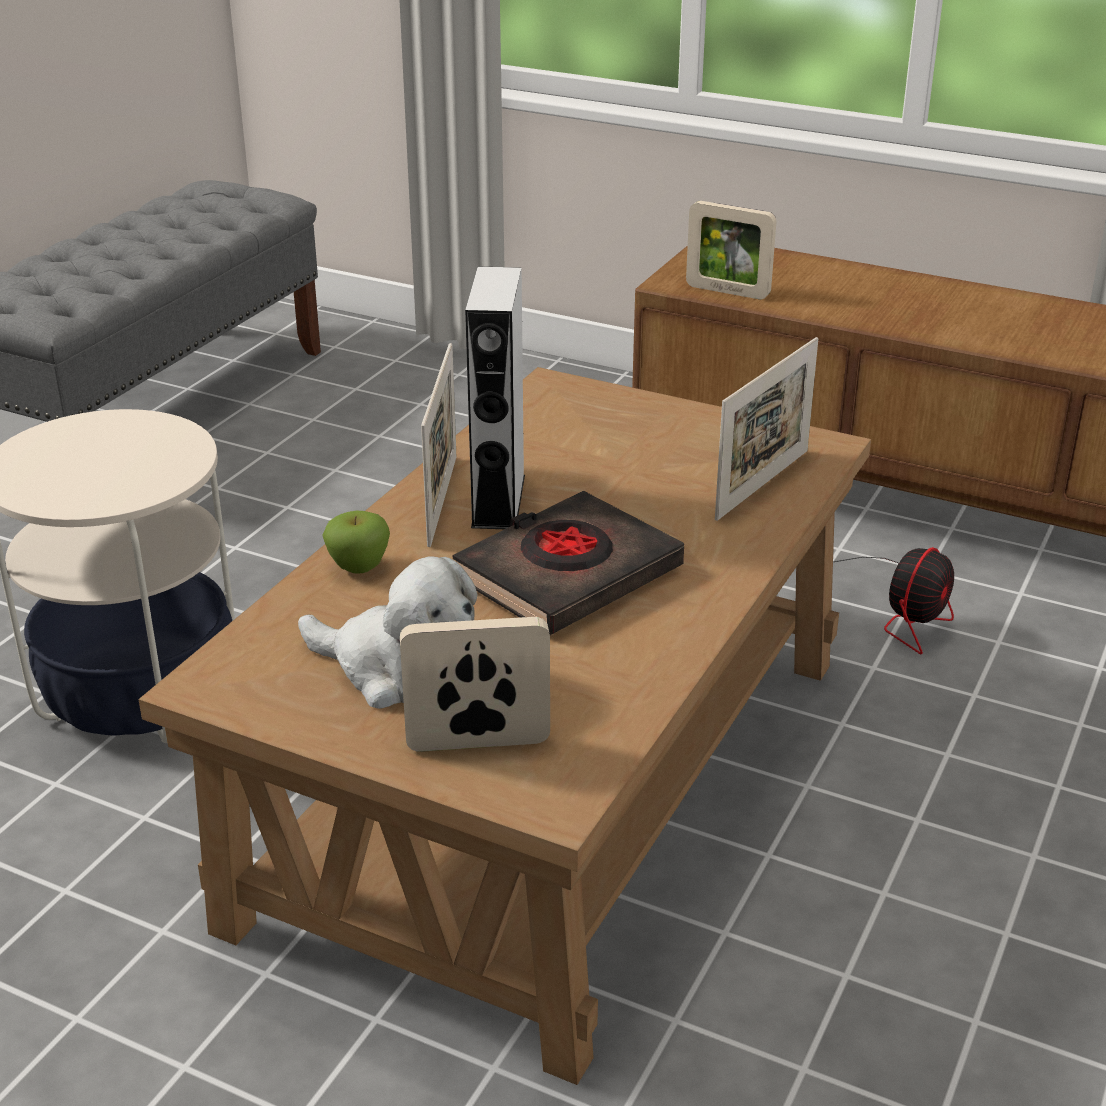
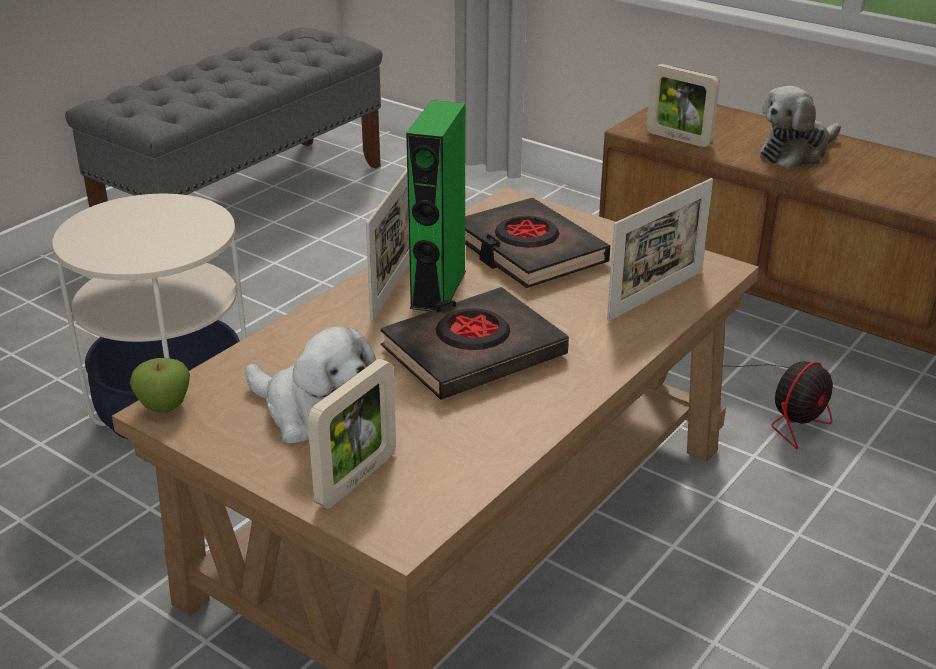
camera: 10 degrees right, 0 degrees up
(359, 567) = (312, 331): apple -> apple (164, 406)
(478, 742) = (356, 479): picture frame -> picture frame turned 120 degrees clockwise
(498, 500) = (438, 289): grey speaker -> green speaker
(593, 445) = (529, 251): none -> black book
(871, 298) = (796, 153): none -> plush toy

